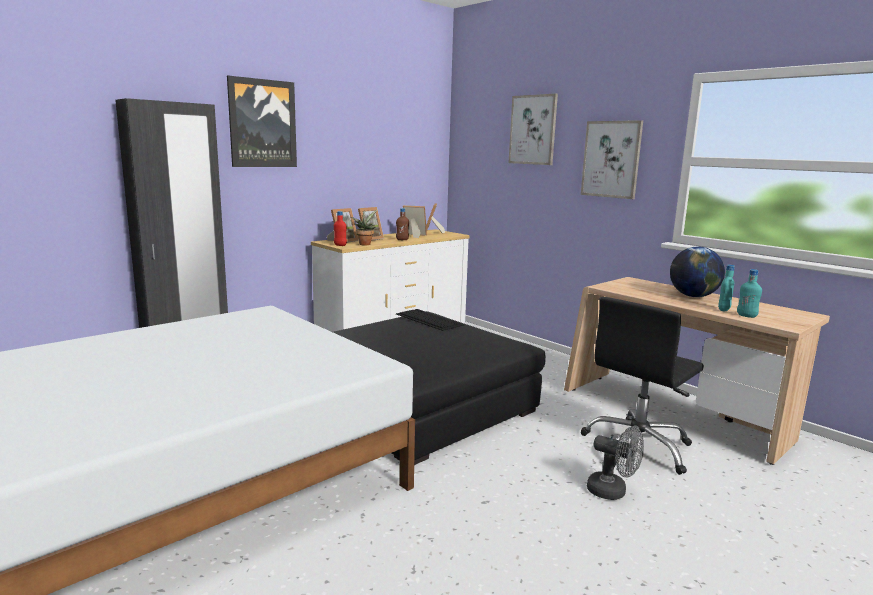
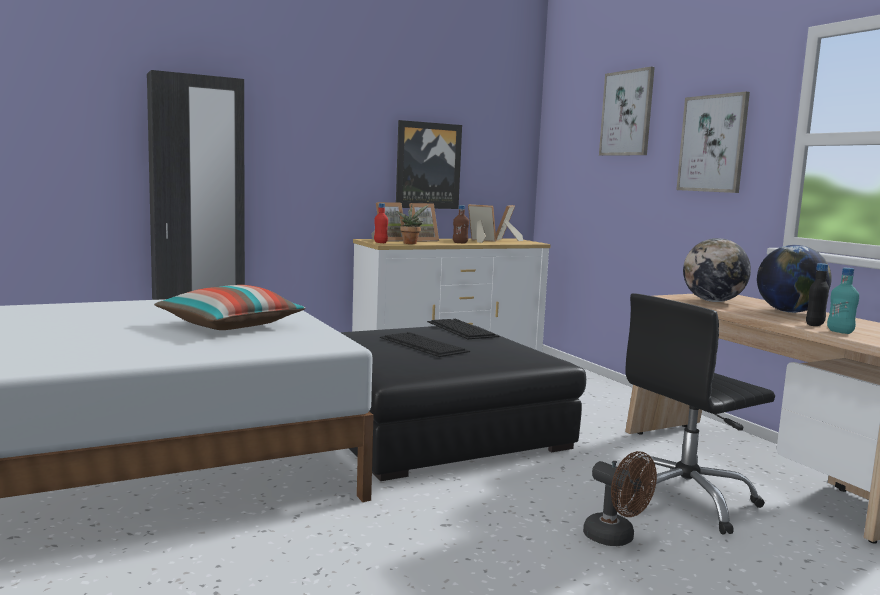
camera: 15 degrees right, 5 degrees down
(262, 123) = (304, 104): picture -> picture (428, 165)
(267, 351) = (231, 325): none -> pillow
(412, 341) = (422, 344): none -> keyboard
(613, 492) = (616, 538): grey fan -> brown fan
(634, 289) = (713, 301): none -> globe
(724, 310) = (815, 325): turquoise bottle -> black bottle

